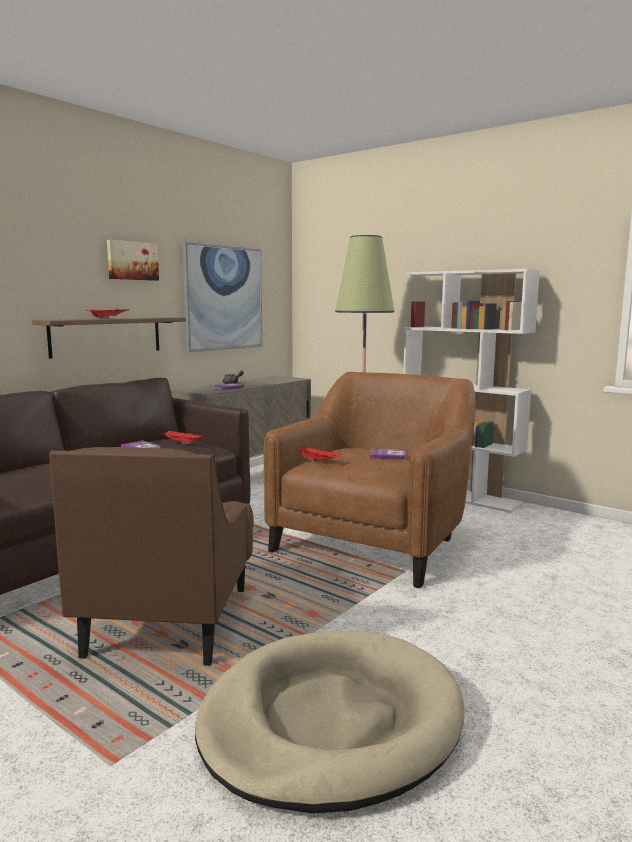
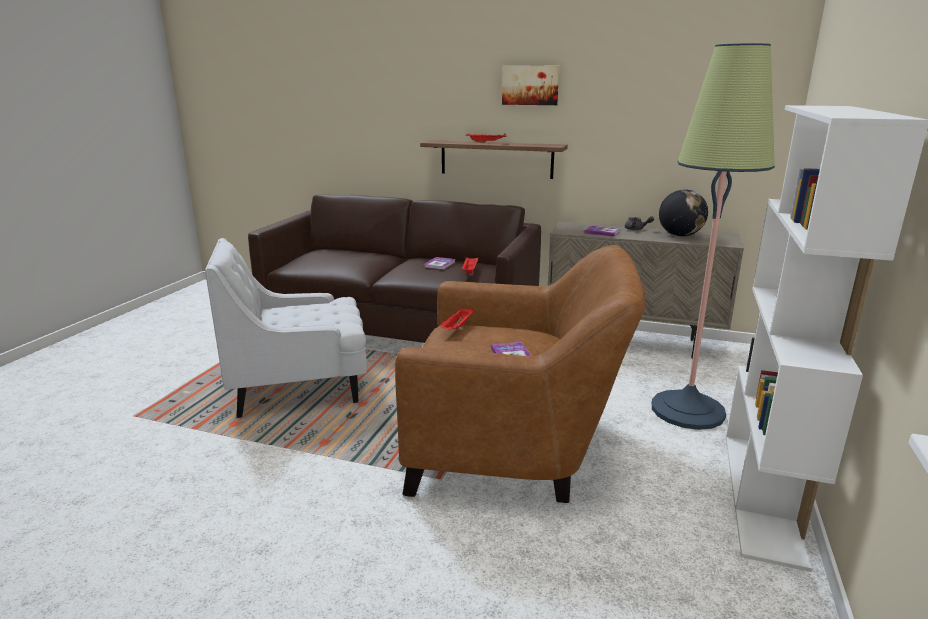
camera: 70 degrees right, 10 degrees up
(170, 620) = (300, 388): brown armchair -> white armchair
(223, 298) = (655, 125): picture -> none
(264, 381) = (680, 235): none -> globe
(330, 722) = (163, 481): beige dog bed -> none

